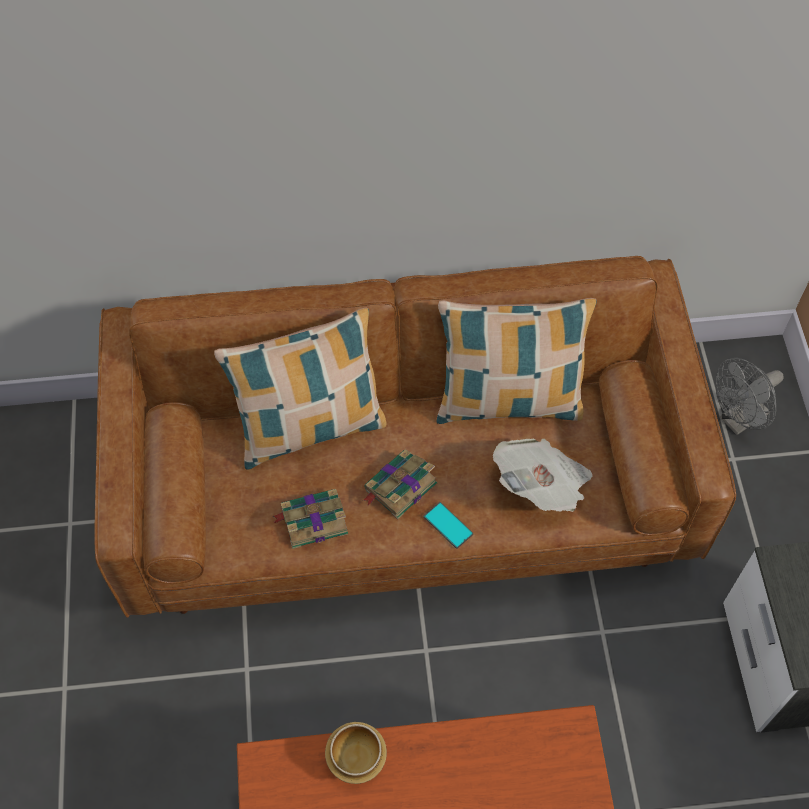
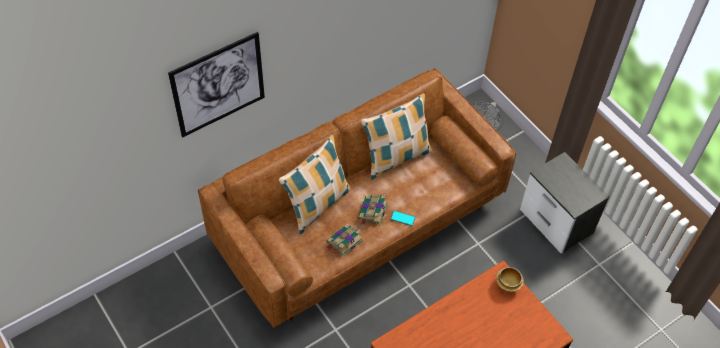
camera: 30 degrees left, 5 degrees down
(140, 119) = (218, 85): none -> picture
(355, 757) = (423, 324): bowl -> bowl (507, 284)
(542, 486) = (431, 185): newspaper -> none

